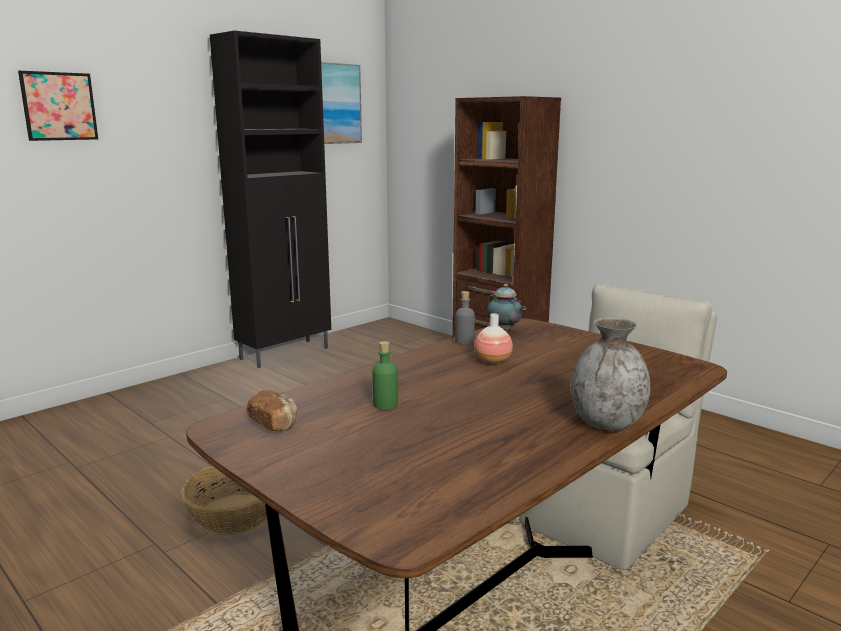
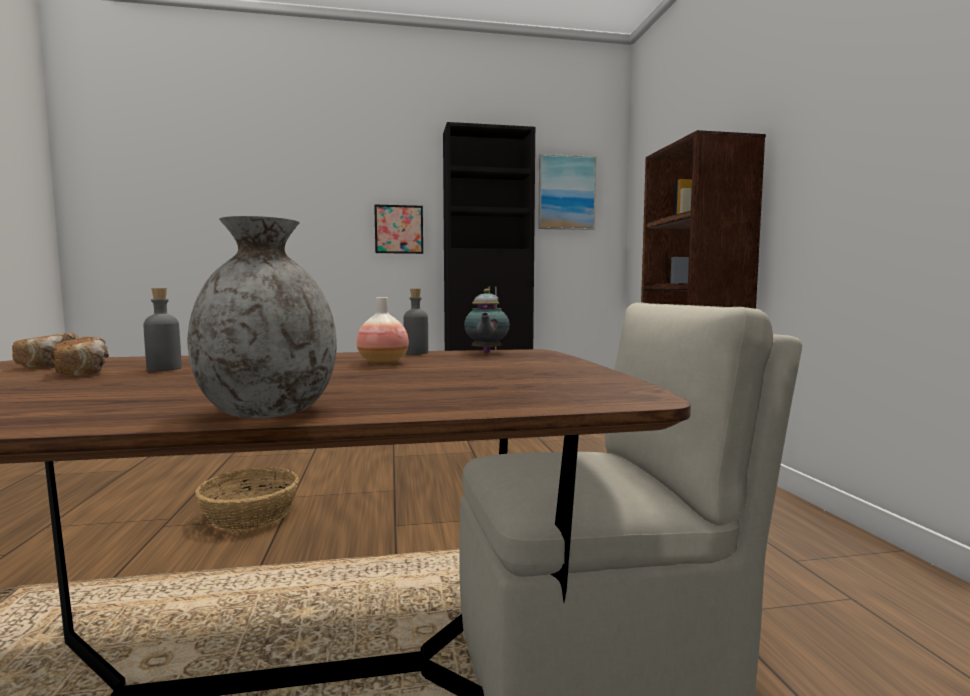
camera: 35 degrees right, 10 degrees down
(59, 106) = (316, 190): picture -> picture (399, 229)
(352, 424) = (83, 373): none -> bread
(385, 404) = (164, 369): green bottle -> grey bottle

